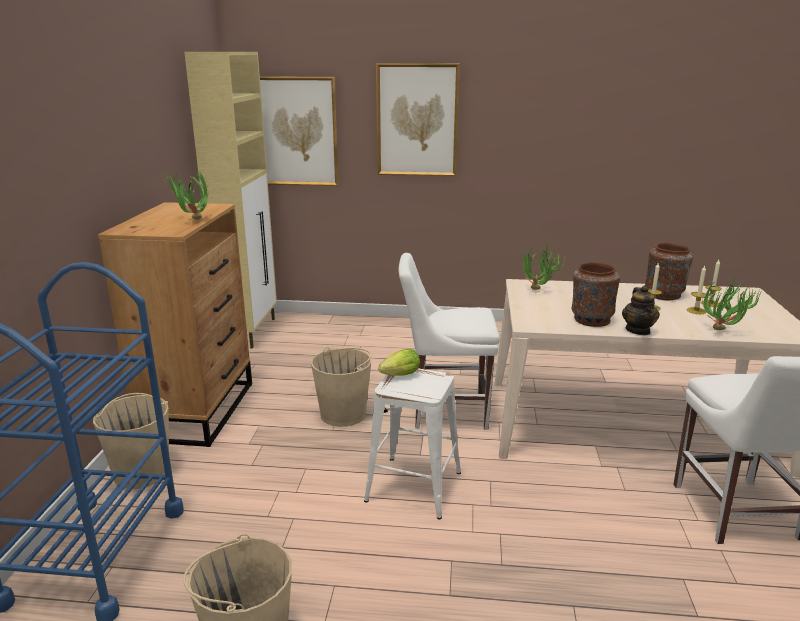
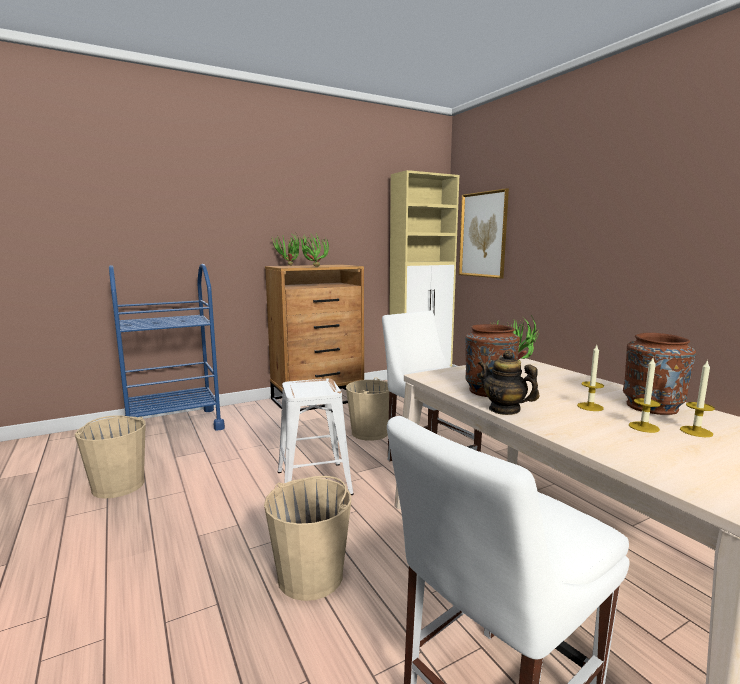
camera: 55 degrees right, 10 degrees down
(142, 472) = (247, 410): beige bucket -> beige bucket (311, 575)
(398, 376) = (314, 382): lettuce -> none
(417, 120) = (563, 220): picture -> none
(638, 330) = (504, 409): teapot -> teapot turned 75 degrees clockwise
(724, 332) = (605, 449): potted plant -> potted plant (288, 266)

